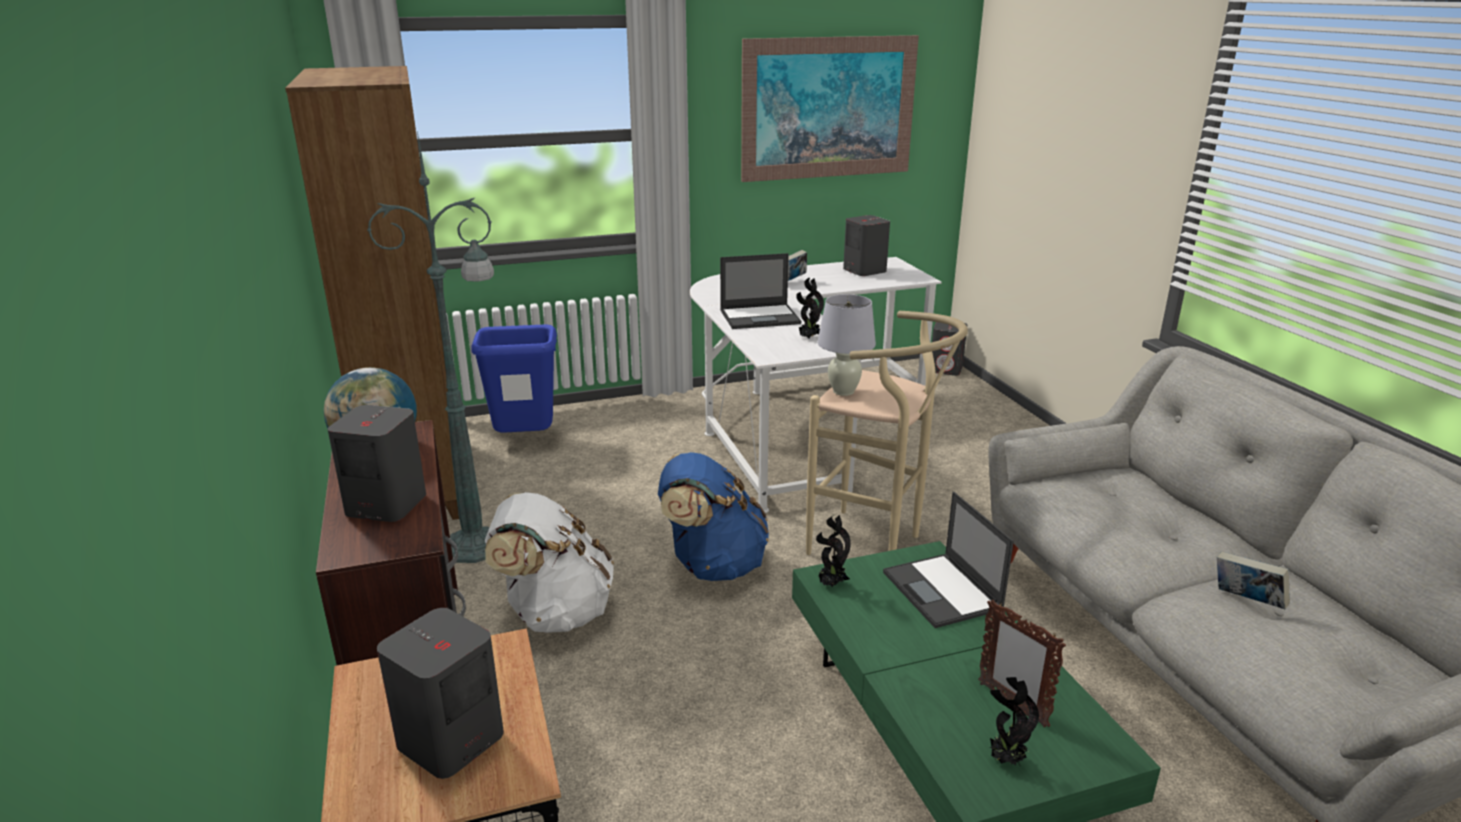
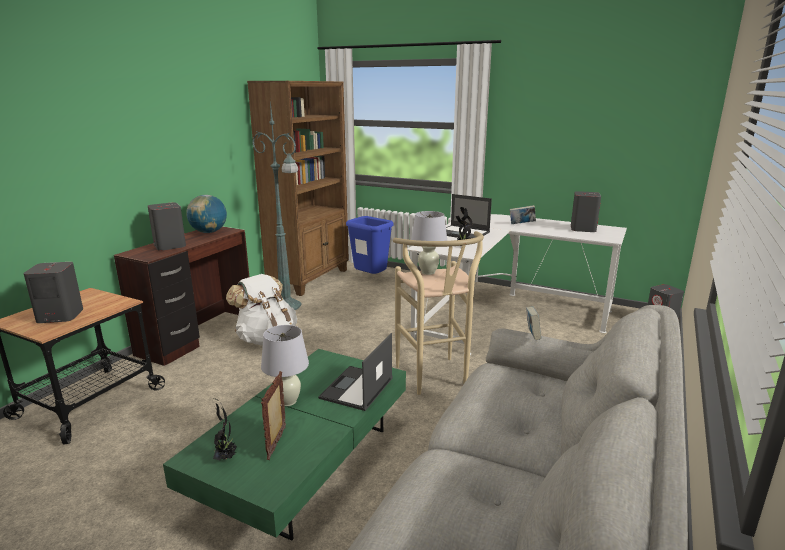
camera: 45 degrees right, 5 degrees down
(712, 565) = (349, 351): blue backpack -> none
(829, 108) = (589, 119): picture -> none
(831, 584) = (319, 361): potted plant -> none
(914, 654) = (288, 401): none -> white table lamp
(1246, 601) = (475, 477): book -> book (532, 336)

